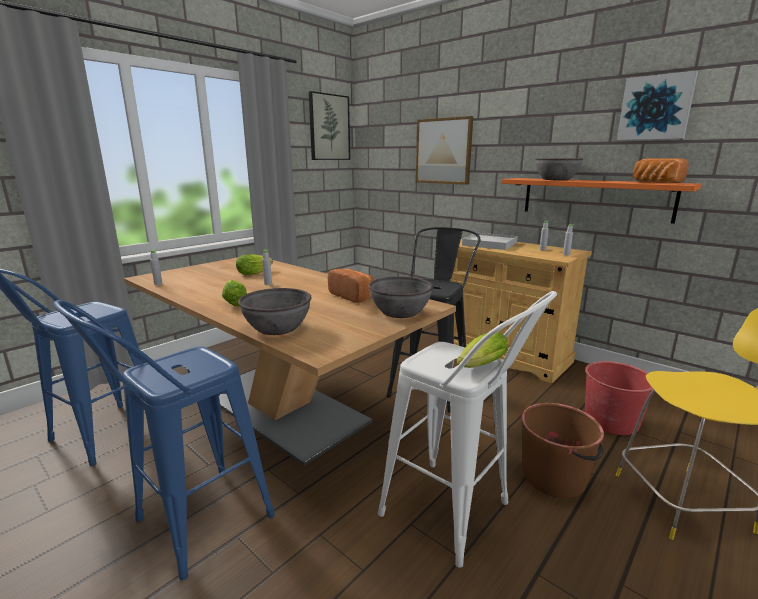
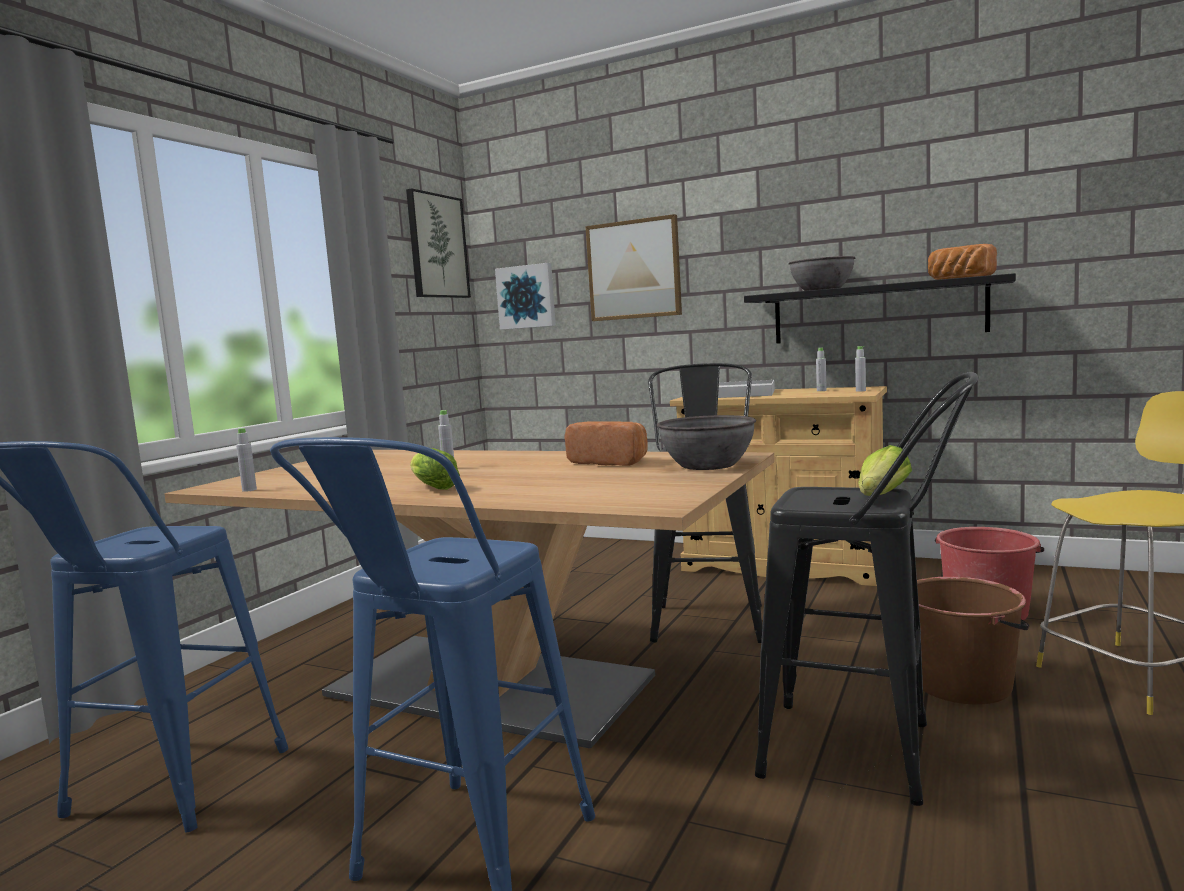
camera: 15 degrees left, 10 degrees down
(256, 272) = (404, 462): lettuce -> none
(277, 328) = (551, 497): grey bowl -> none
(456, 516) = (869, 754): white stool -> black stool
(595, 198) = (876, 312): orange shelf -> black shelf
(655, 108) = (937, 185): picture -> picture (527, 297)

